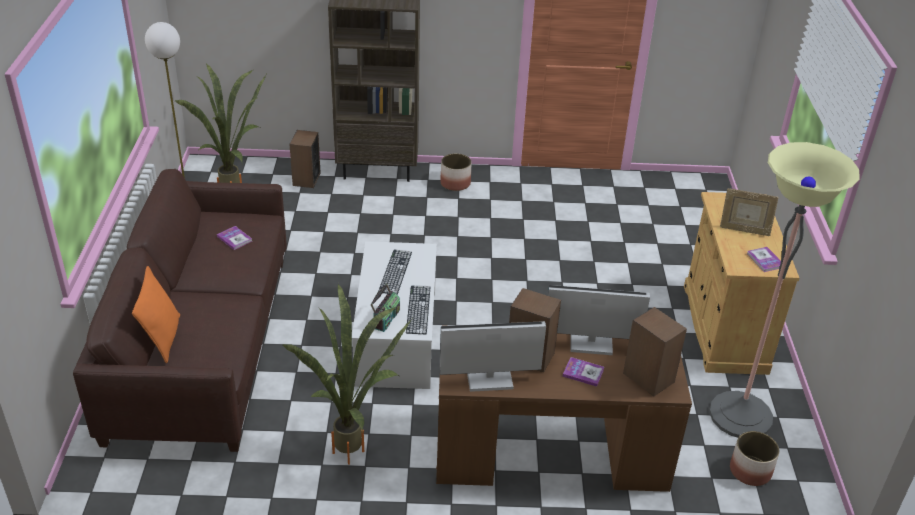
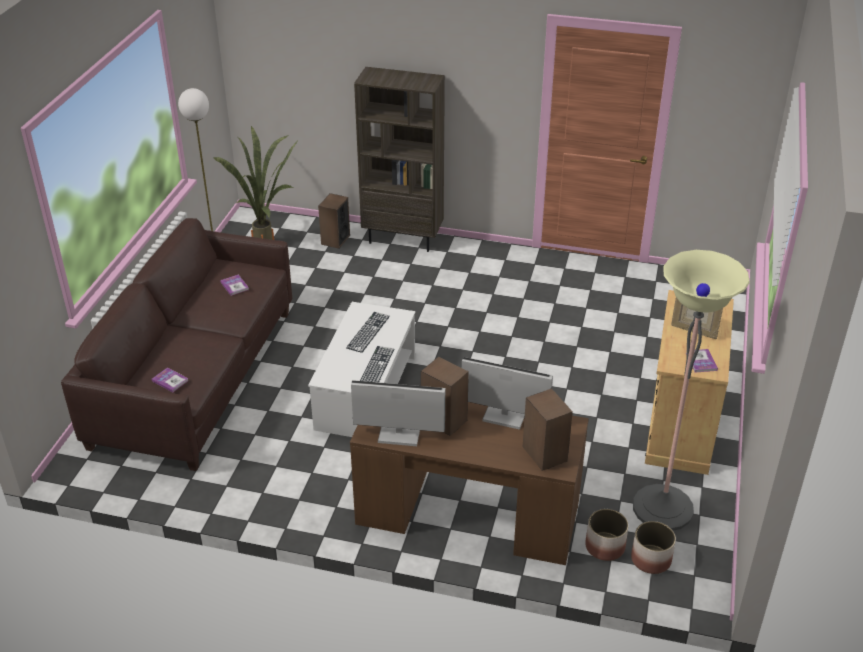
camera: 15 degrees right, 0 degrees up
(163, 338) = (146, 364): orange pillow -> none
(357, 448) = (297, 483): potted plant -> none
(385, 318) = (344, 372): radio -> none
(455, 183) = (472, 258): planter -> planter (605, 547)
(583, 372) = (486, 441): book -> book (170, 381)

